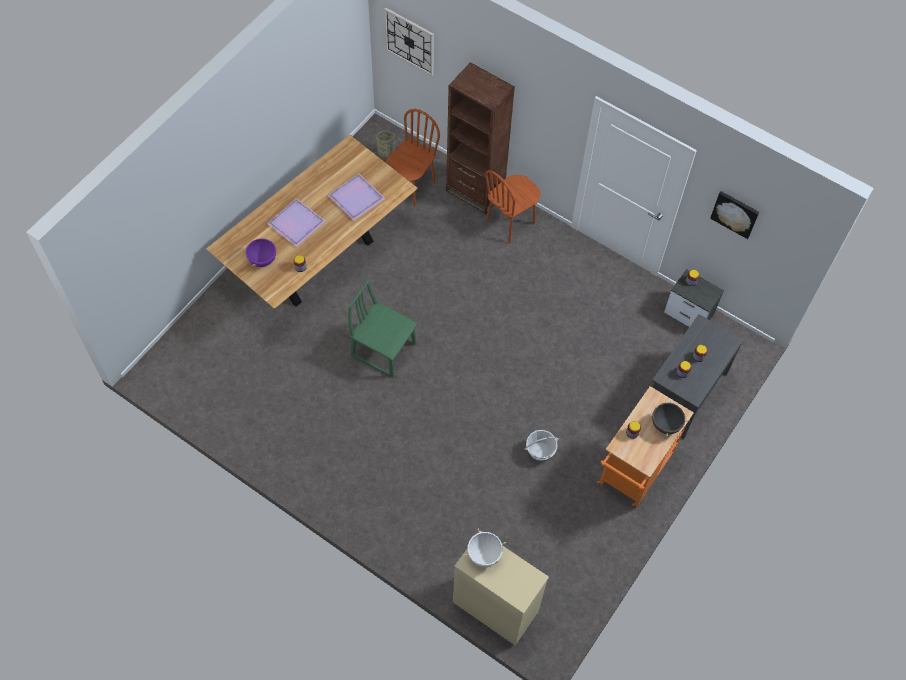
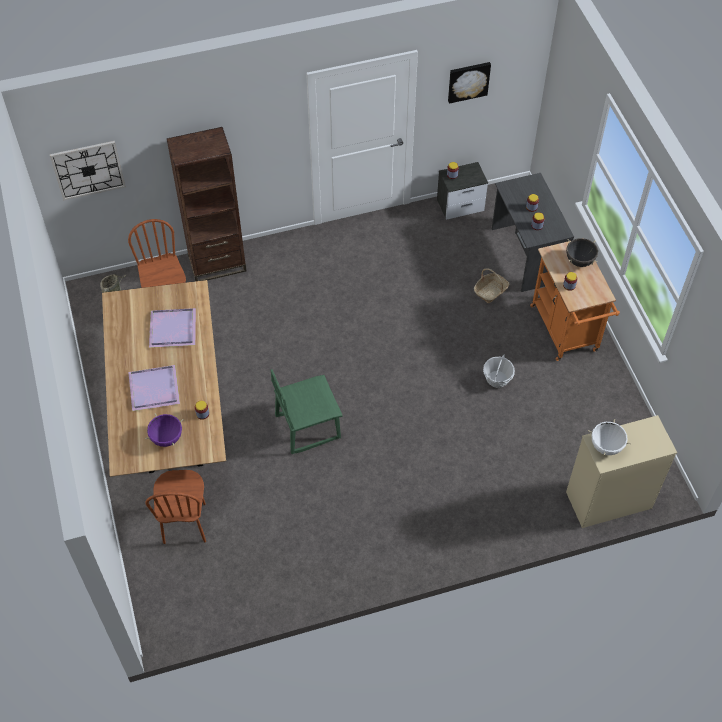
camera: 50 degrees left, 5 degrees down
(510, 222) = (271, 260): brown chair -> brown chair (185, 523)
(622, 391) = (491, 291): none -> basket

